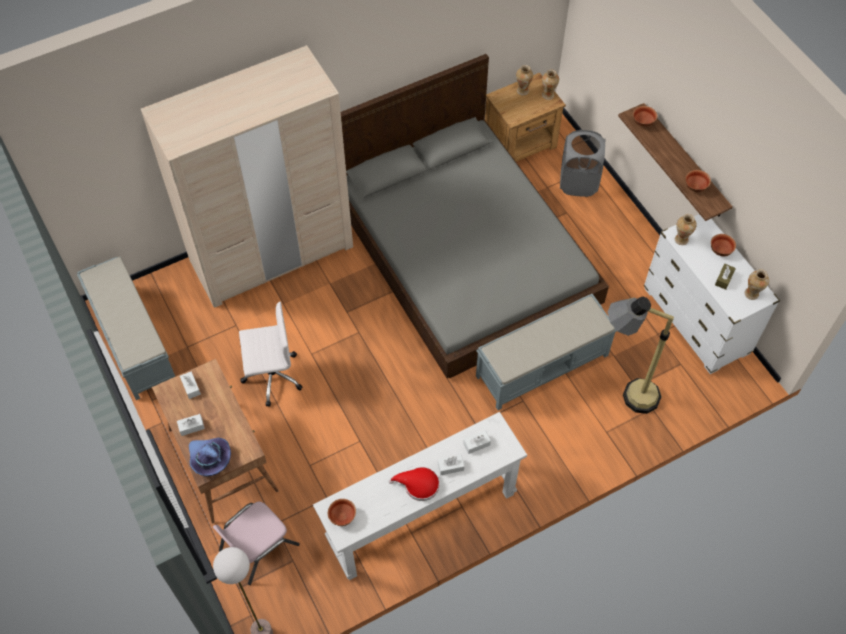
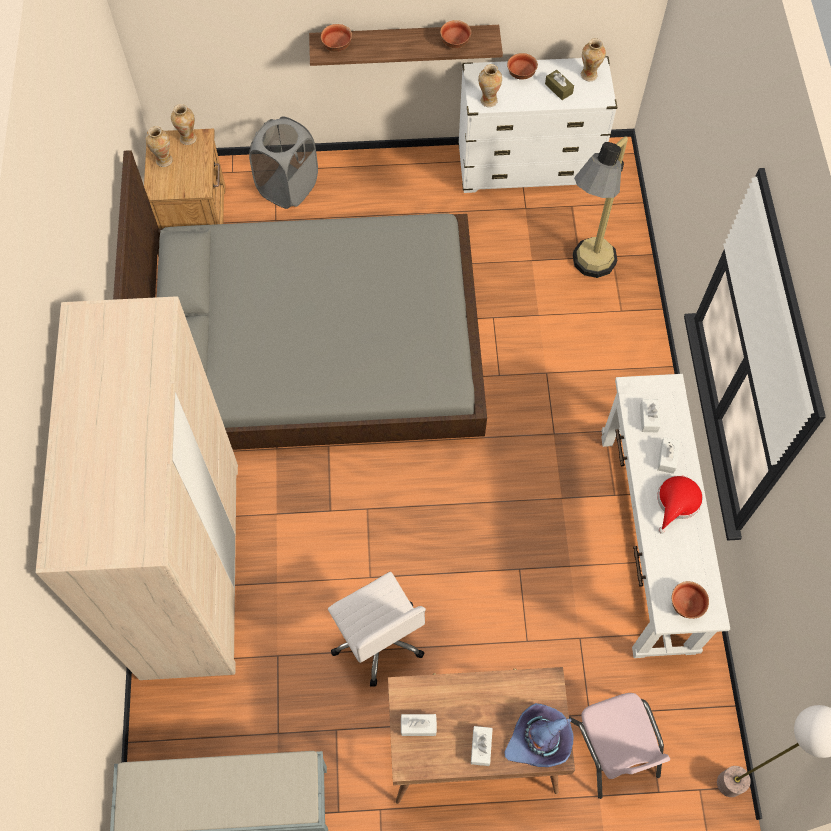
camera: 65 degrees left, 5 degrees up
(271, 376) = (378, 638): white office chair -> white office chair turned 135 degrees clockwise
(543, 365) = (511, 332): grey bench -> none

